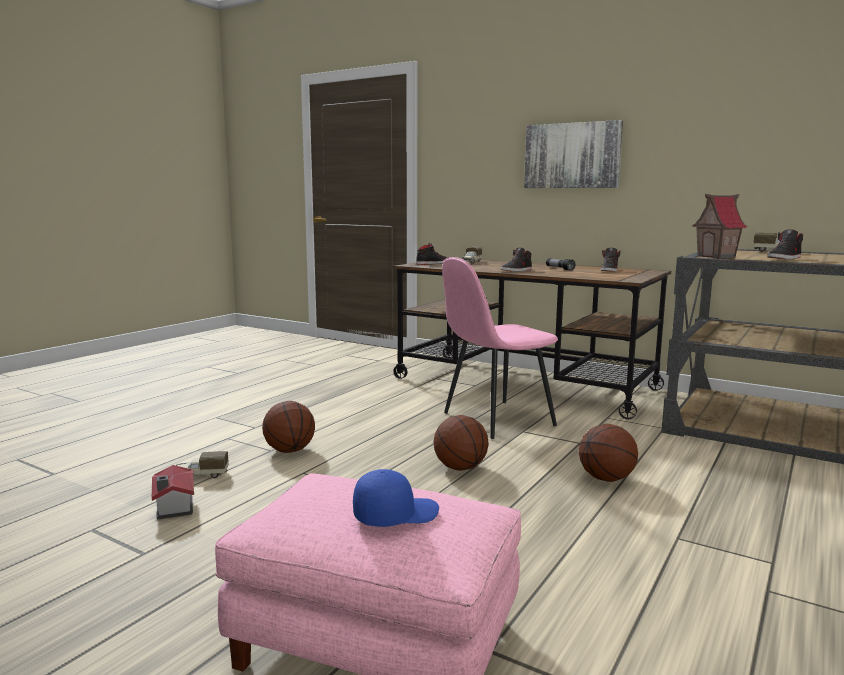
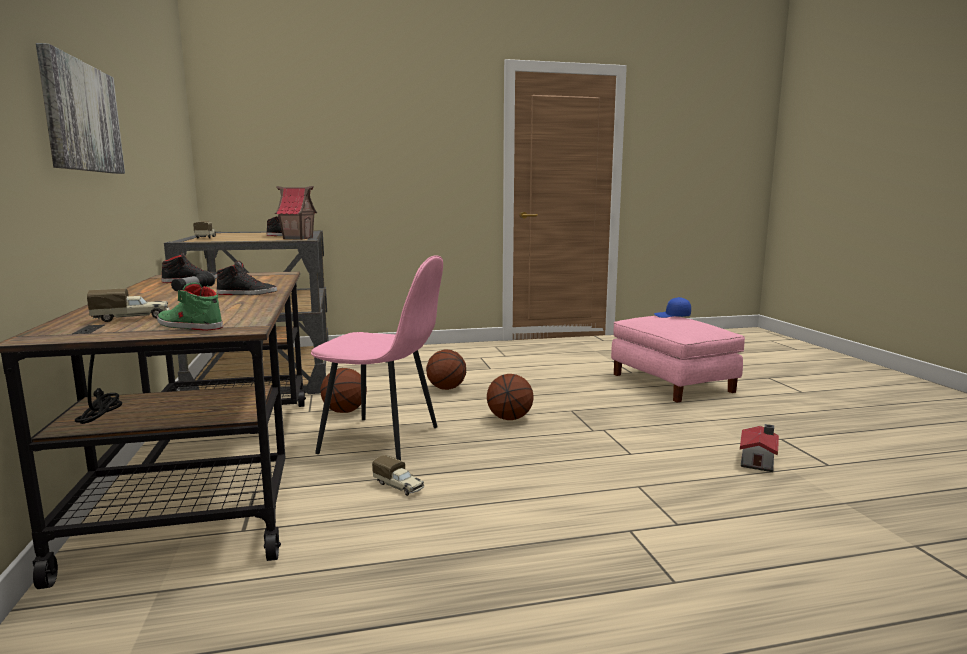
camera: 135 degrees left, 0 degrees up
(200, 475) = (728, 482): toy truck -> toy truck (399, 486)
(290, 450) = (620, 479): basketball -> basketball (344, 411)
(433, 263) = (188, 326): black shoe -> green shoe

